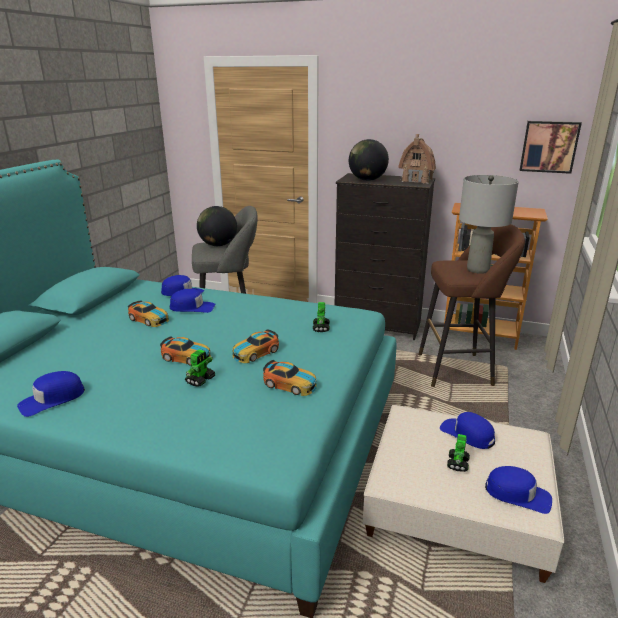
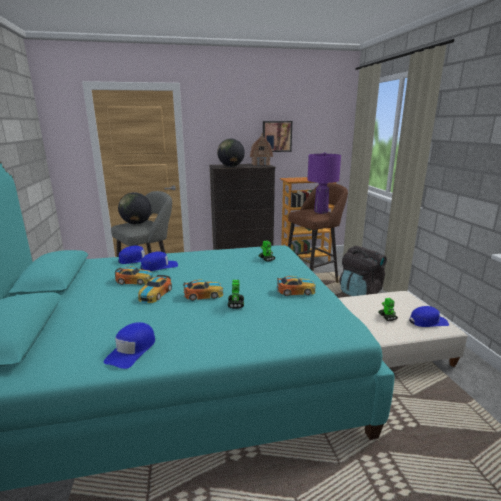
camera: 30 degrees left, 5 degrees down
(255, 352) = (246, 280): toy car -> toy car (155, 294)
(467, 434) = (374, 302): blue cap -> none
(478, 270) = (321, 212): grey table lamp -> purple table lamp
(514, 412) = (360, 292): none -> black backpack
(549, 146) = (327, 139): picture -> picture (276, 136)

